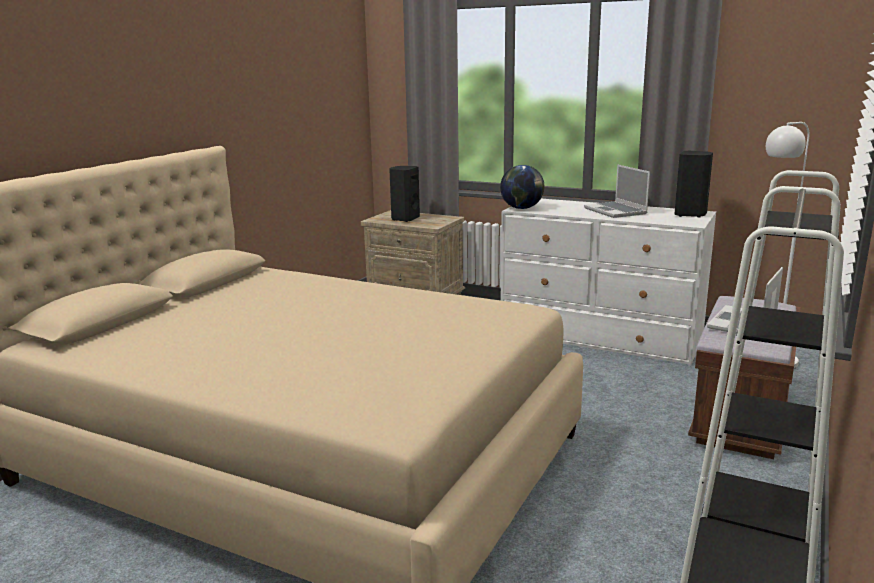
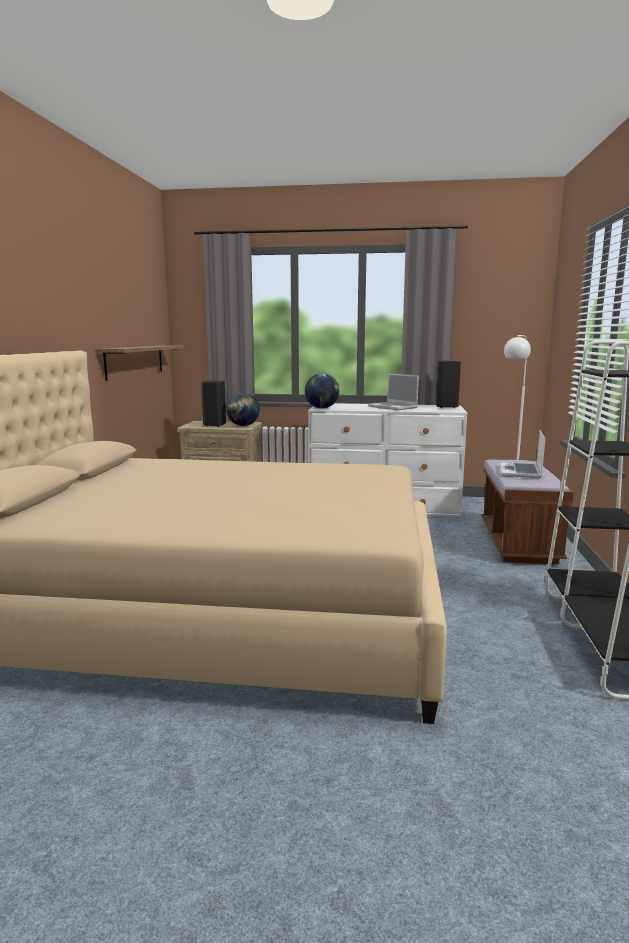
camera: 20 degrees left, 5 degrees down
(311, 145) = (135, 361): none -> shelf
(436, 222) = (243, 425): none -> globe

